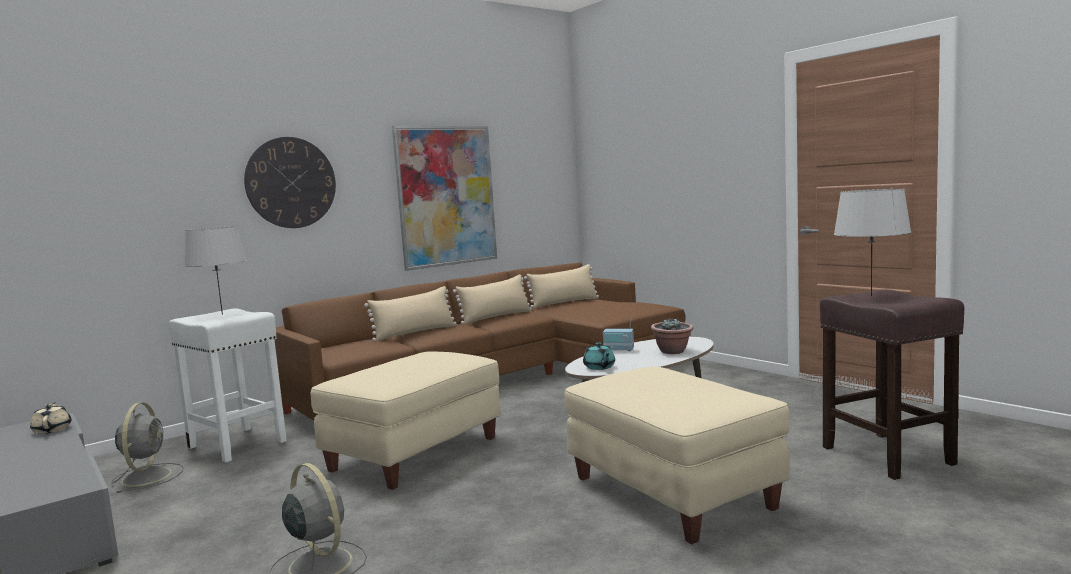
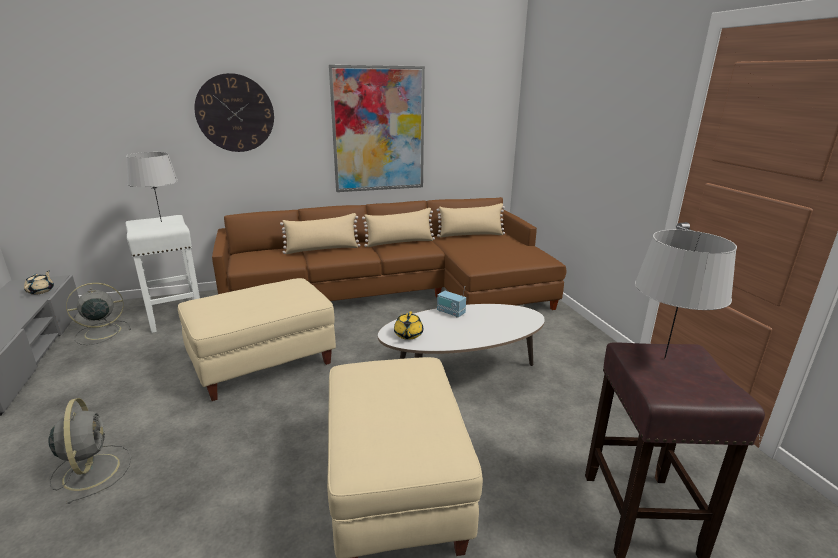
camera: 20 degrees right, 15 degrees up
(147, 476) = (101, 332): grey fan -> grey fan turned 135 degrees counterclockwise
(599, 367) = (408, 335): turquoise teapot -> yellow teapot
(672, 351) = (492, 329): potted plant -> none

